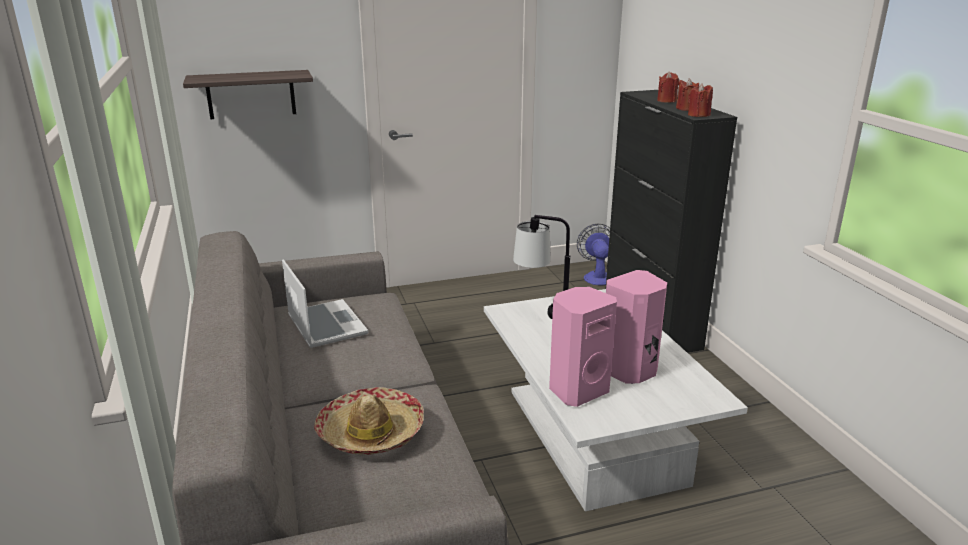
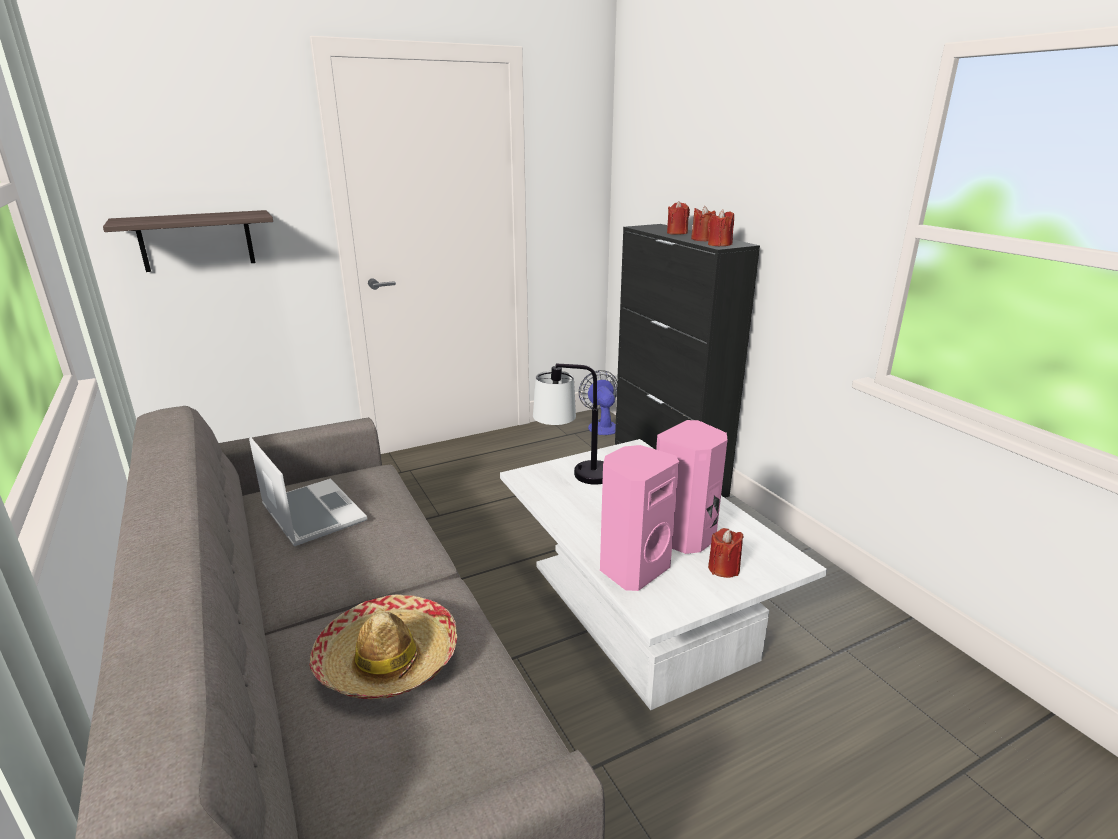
camera: 10 degrees left, 0 degrees up
(655, 398) = (723, 568): none -> red candle

